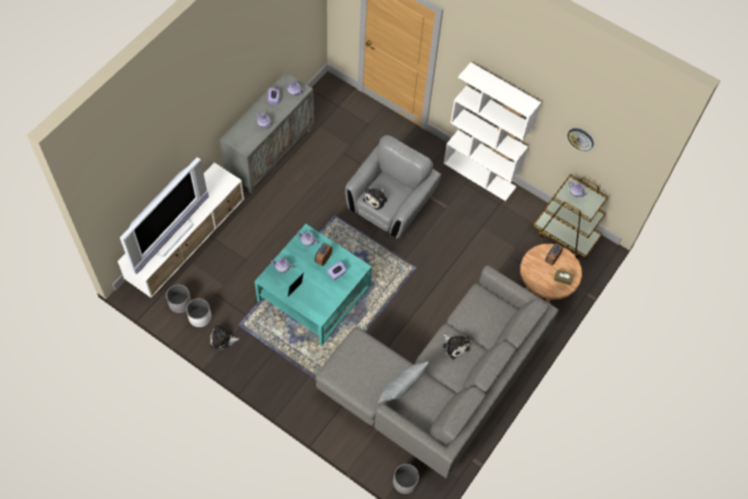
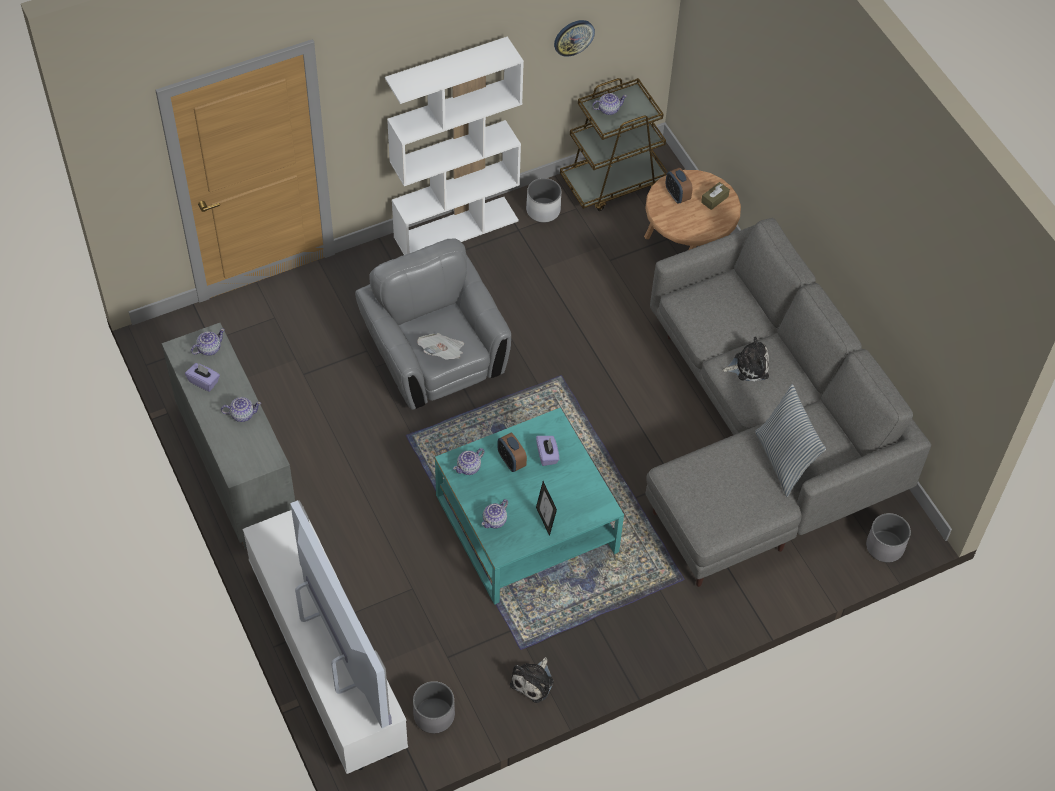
camera: 60 degrees left, 5 degrees down
(200, 317) = (476, 697): white planter -> white planter (543, 210)
(376, 199) = (442, 353): plush toy -> newspaper

